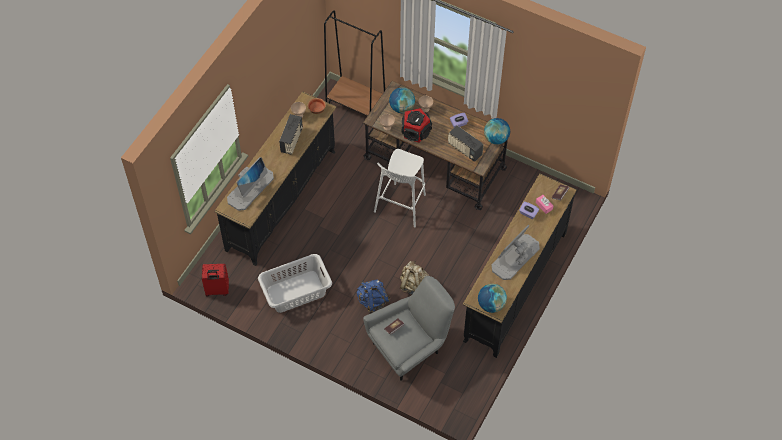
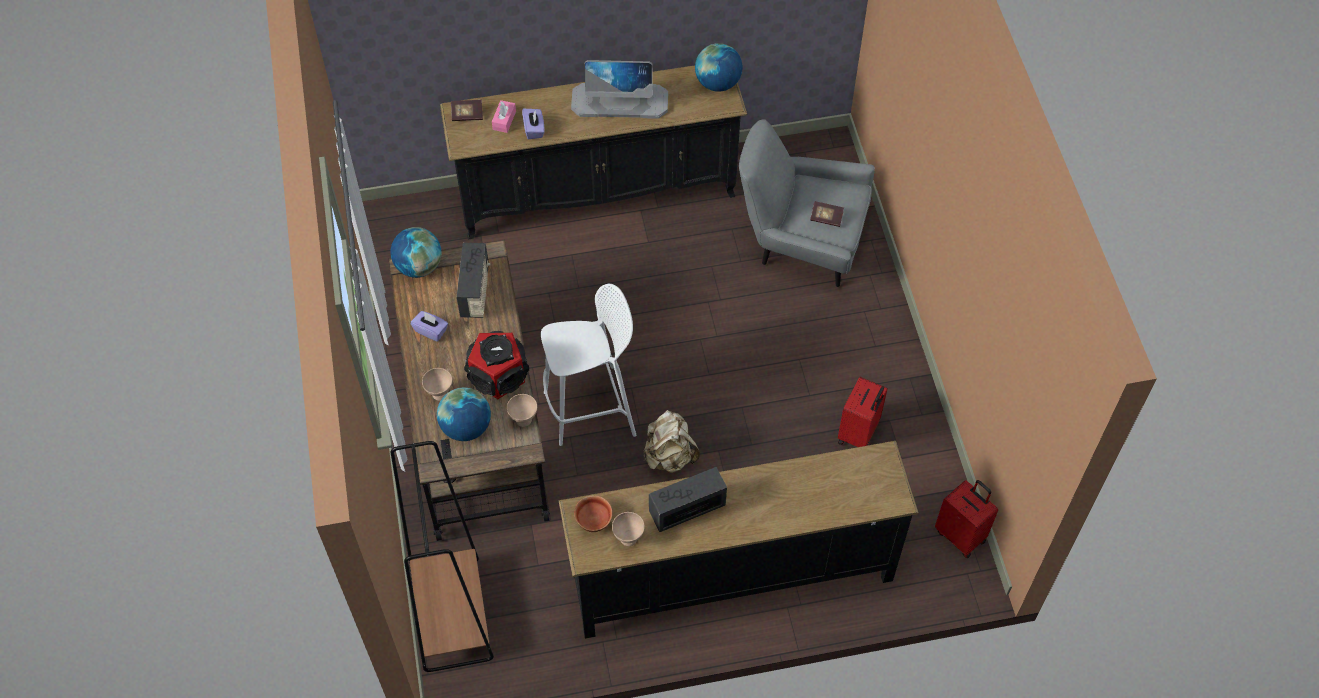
camera: 130 degrees left, 0 degrees up
(250, 188) = (829, 494): monitor -> none
(295, 291) = (859, 433): grey laundry basket -> red suitcase
(372, 301) = (779, 332): blue backpack -> none
(413, 285) = (707, 303): beige backpack -> beige backpack (669, 456)

